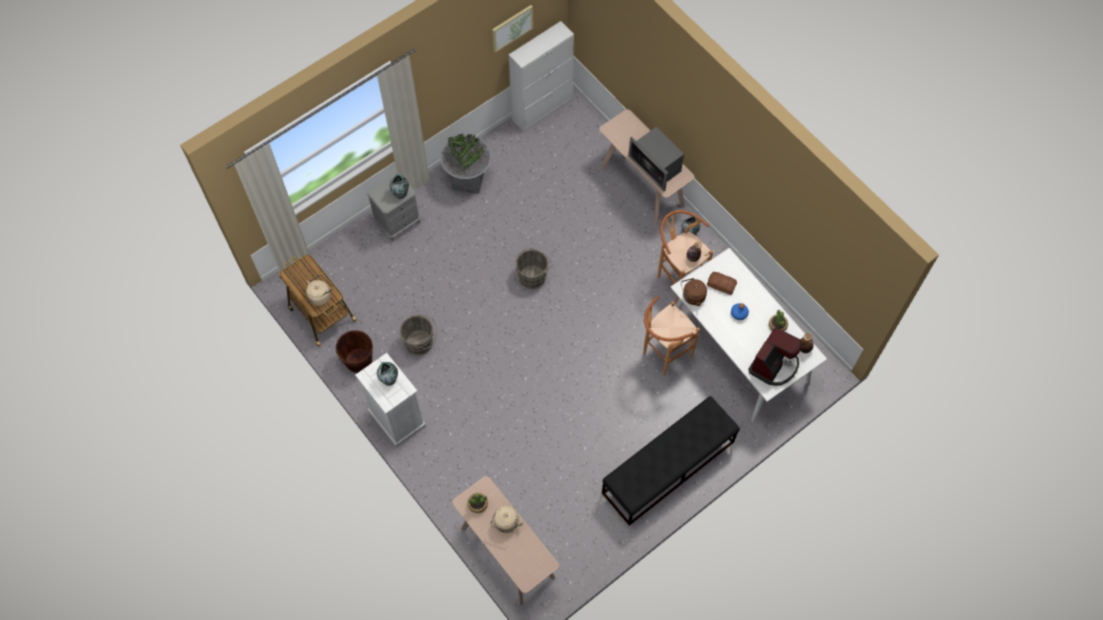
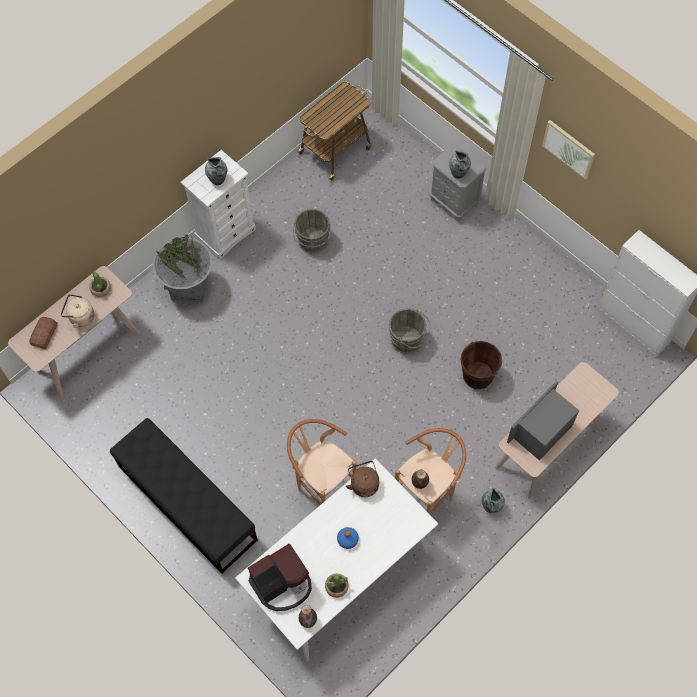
camera: 85 degrees right, 0 degrees up
(321, 295) = (324, 120): beige kettle -> none
(358, 361) = (286, 190): brown bucket -> brown bucket (477, 375)
(468, 180) = (520, 261): grey planter -> grey planter (189, 287)
(512, 28) = (657, 211): picture -> picture (568, 148)
(721, 284) = (385, 516): bread -> bread (45, 334)
(774, 365) = (282, 584): coffee machine -> coffee machine turned 60 degrees counterclockwise

